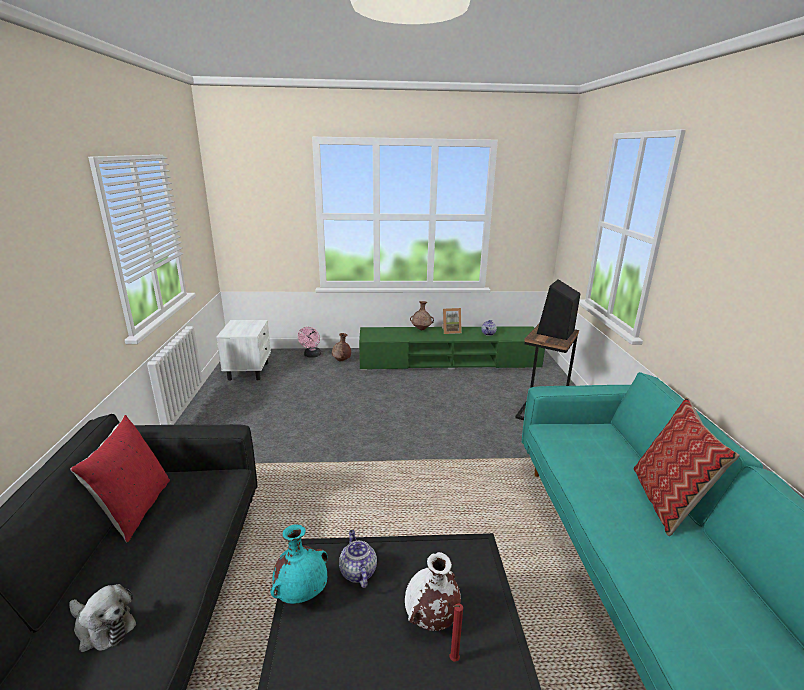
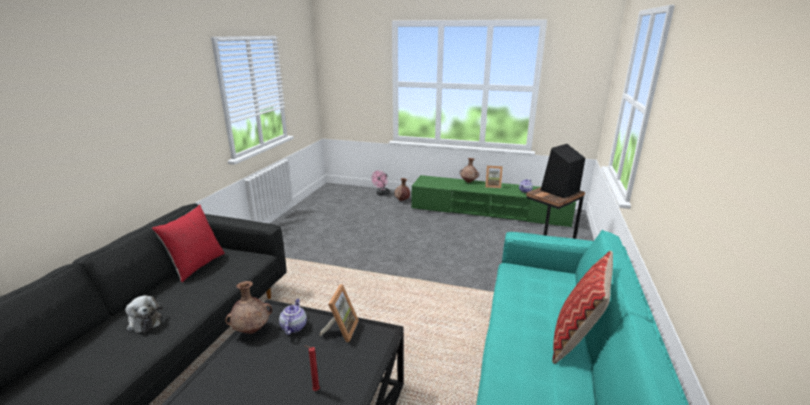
camera: 20 degrees right, 0 degrees up
(249, 371) = (331, 199): white nightstand -> none
(302, 593) = (252, 330): turquoise vase -> brown vase
(423, 559) = (341, 330): none -> picture frame
(431, 618) = (319, 364): white vase -> none

